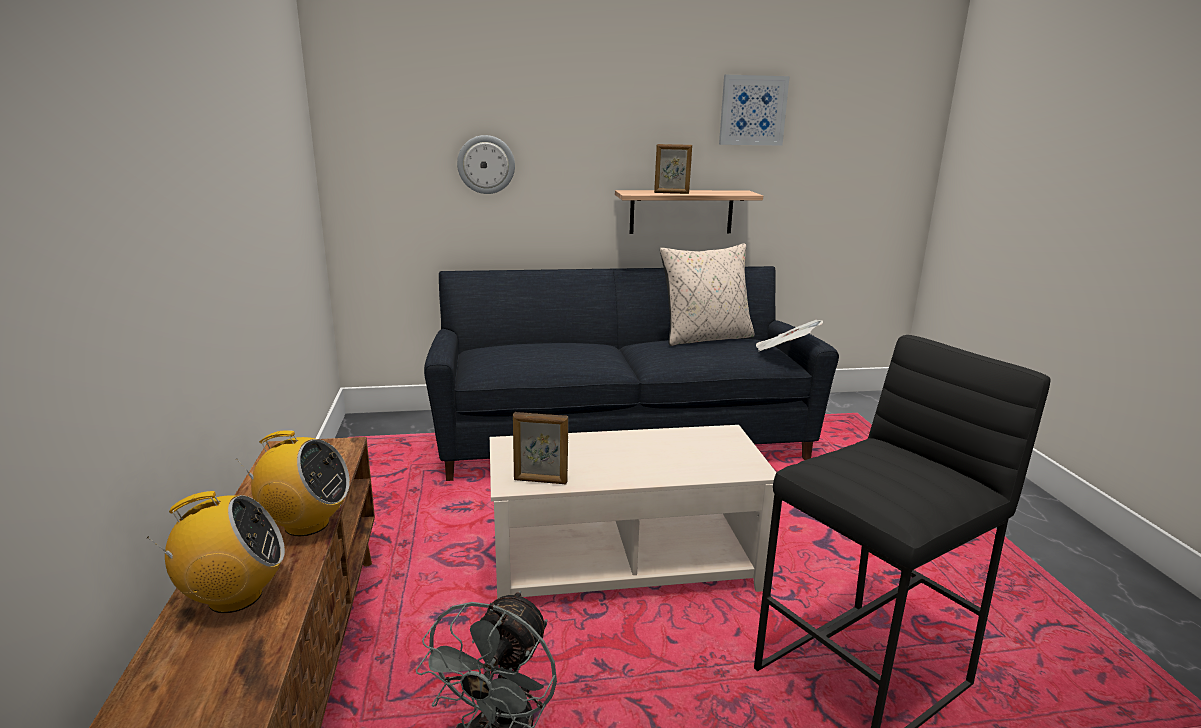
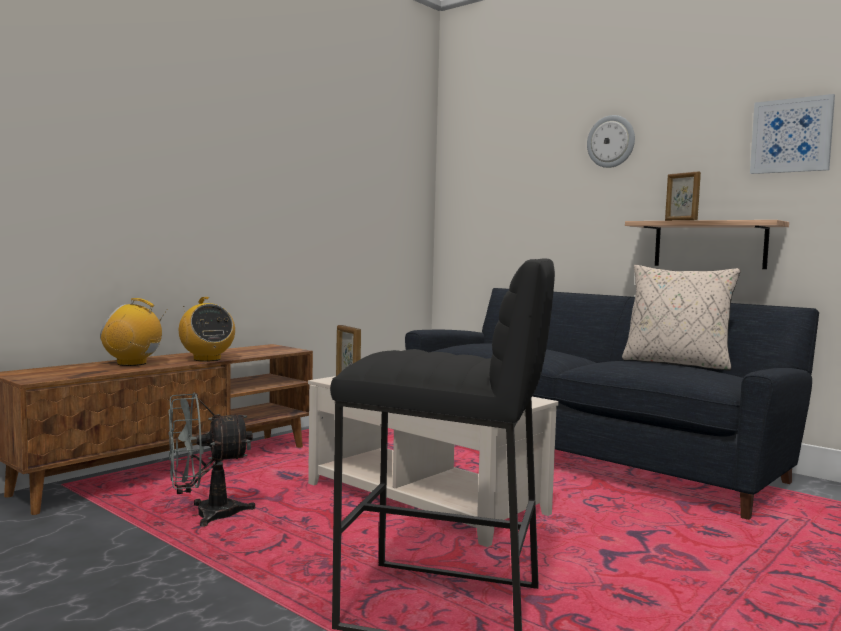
camera: 50 degrees right, 15 degrees down
(234, 597) = (132, 363): radio -> radio turned 150 degrees clockwise
(486, 164) = (538, 203): wall clock -> wall clock (611, 141)
(784, 352) = (728, 378): newspaper -> none

